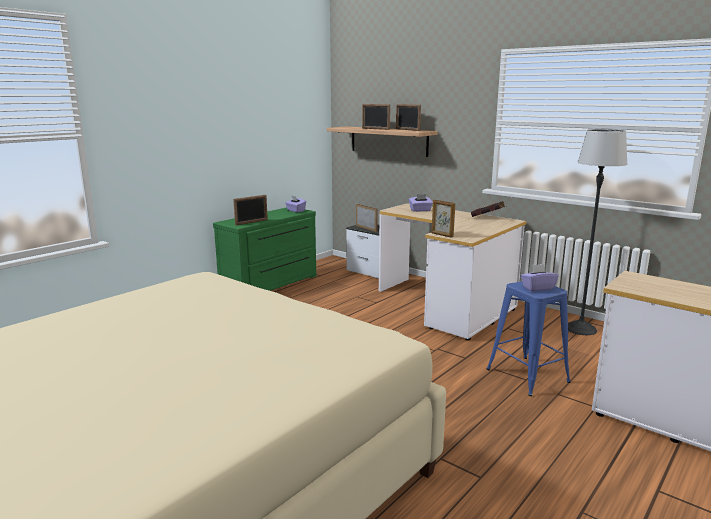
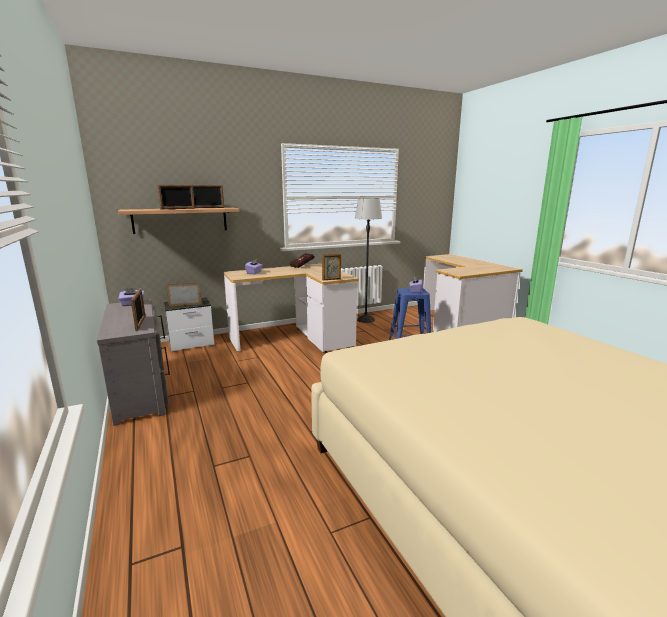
camera: 65 degrees left, 0 degrees up
(271, 285) = (143, 391): green dresser -> grey dresser

